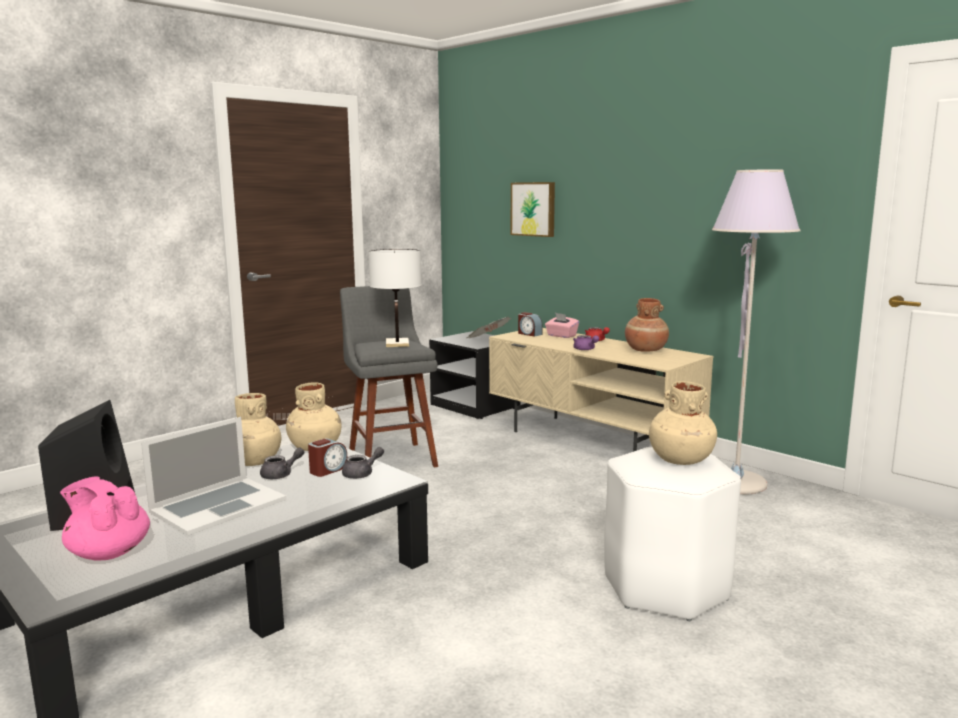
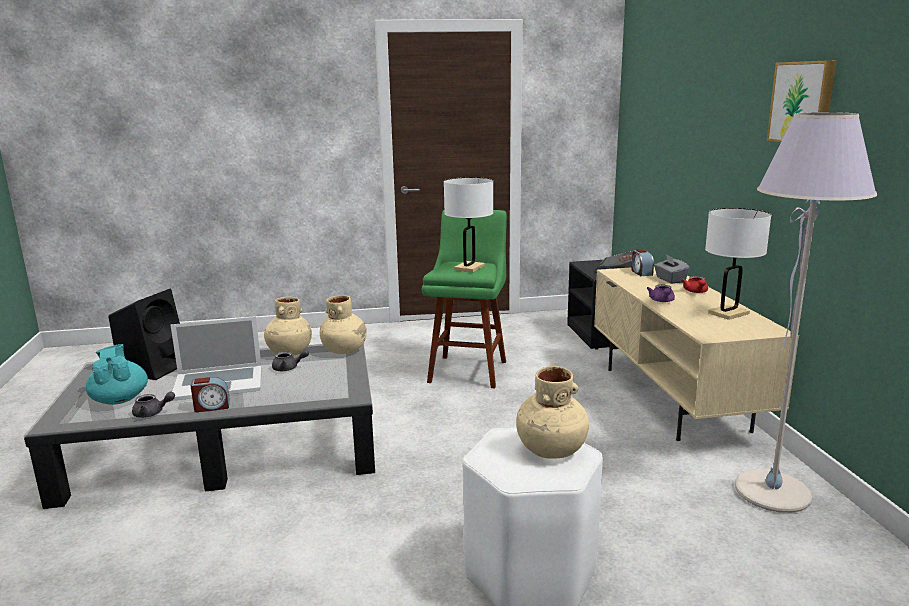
camera: 35 degrees right, 5 degrees up
(108, 552) = (120, 399): pink teapot -> turquoise teapot
(328, 470) = (322, 373): alarm clock -> alarm clock (212, 406)
(362, 474) = (338, 383): grey teapot -> grey teapot (152, 413)
(391, 457) = (469, 369): grey stool -> green stool
(534, 209) = (677, 136): picture -> picture (803, 103)
(561, 336) = (670, 280): pink tissue box -> grey tissue box
(645, 350) = (728, 313): brown vase -> white table lamp

